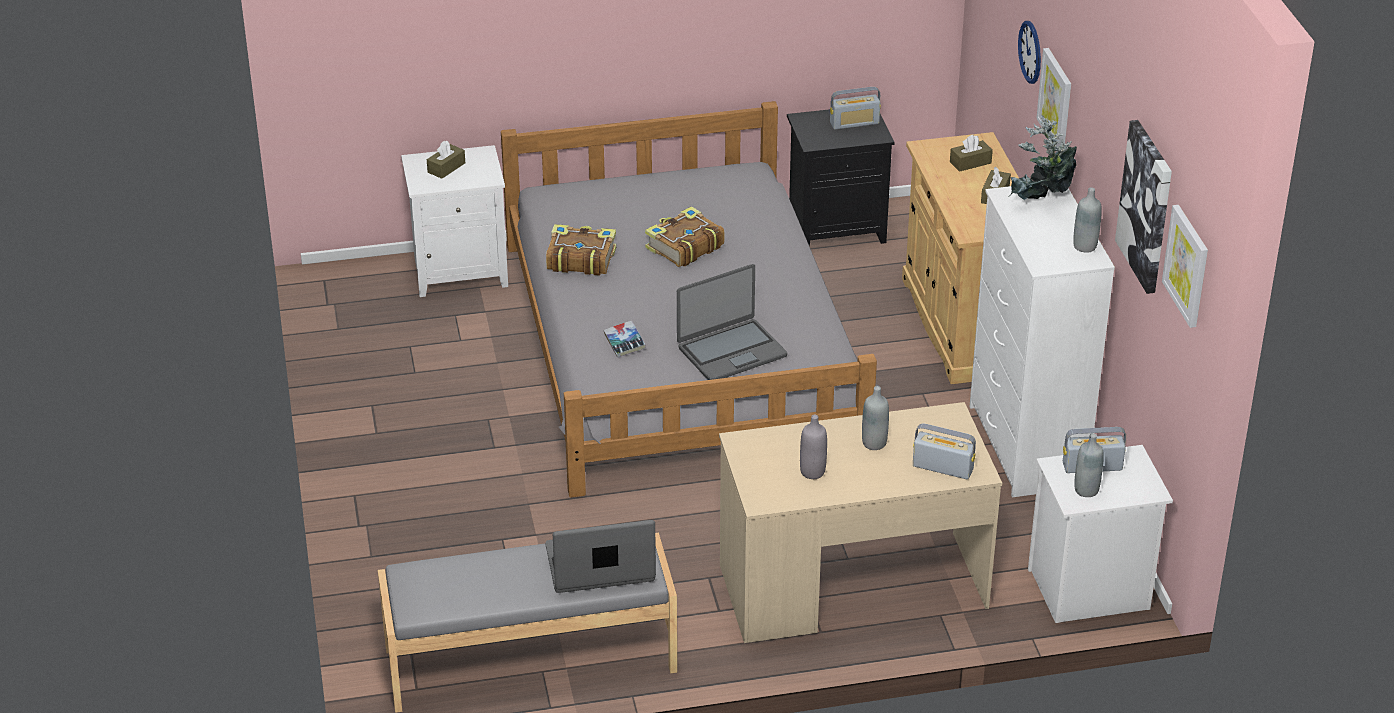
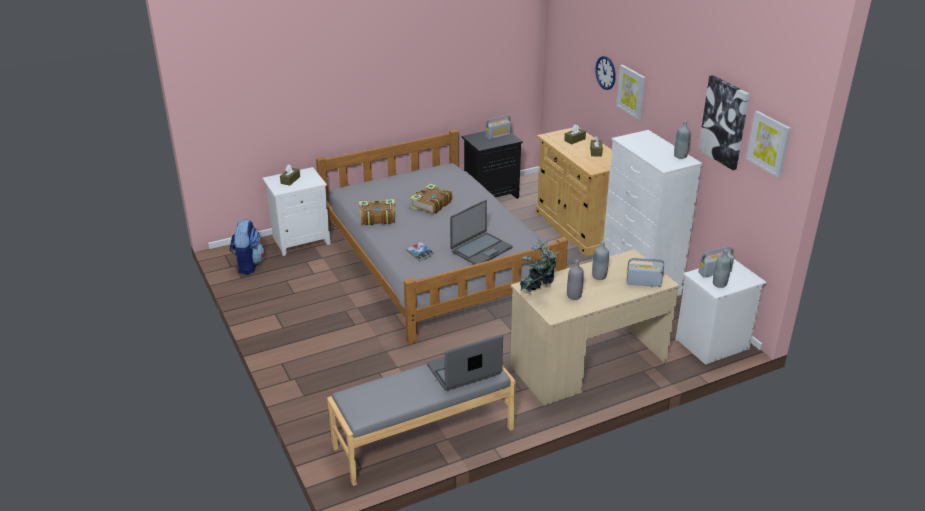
camera: 15 degrees left, 5 degrees down
(357, 306) = (248, 265): none -> backpack
(1041, 203) = (644, 140): potted plant -> potted plant (538, 291)

